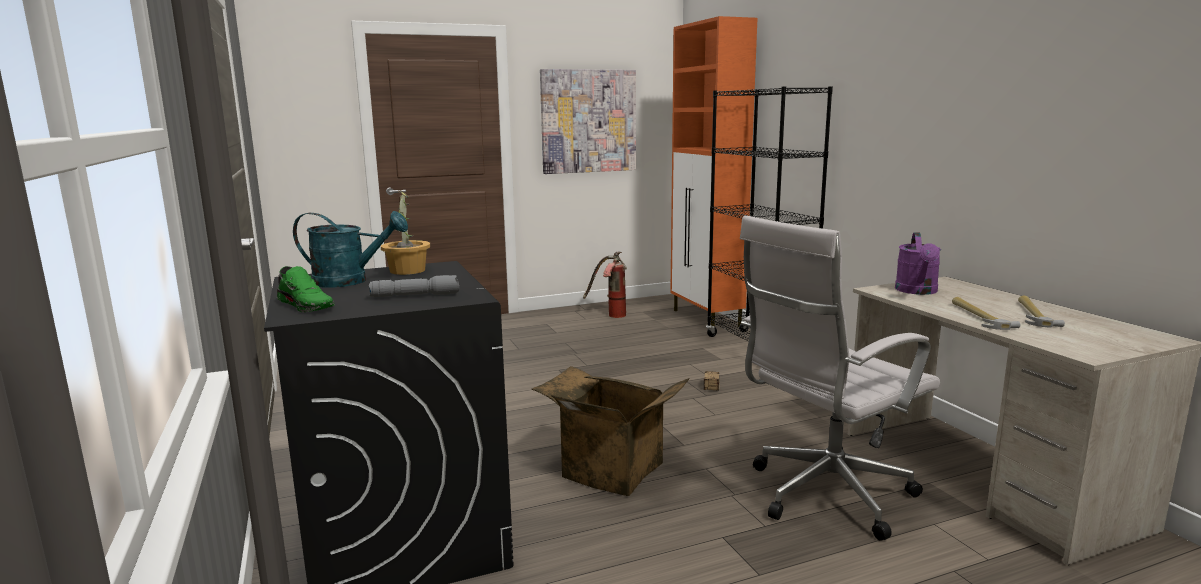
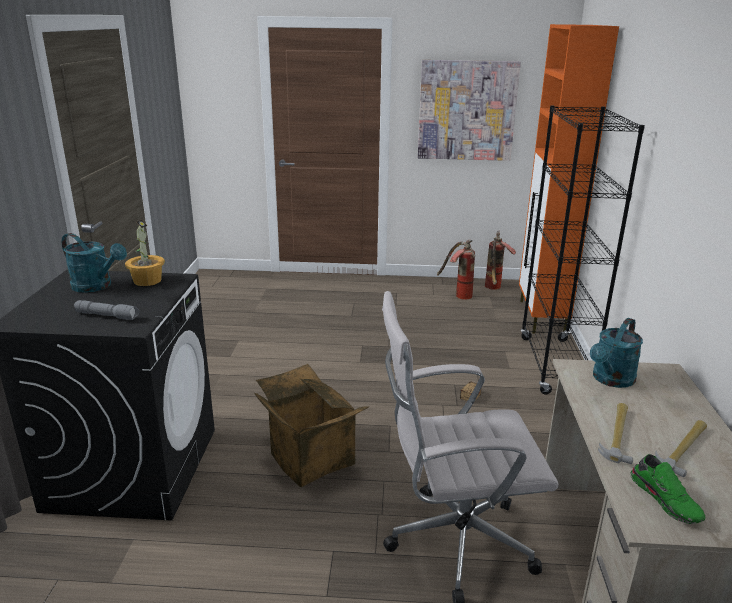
camera: 25 degrees right, 10 degrees up
(307, 305) = (35, 311): green shoe -> green shoe (666, 499)
(640, 305) = (494, 289): none -> fire extinguisher
(917, 291) = (610, 380): purple watering can -> turquoise watering can

